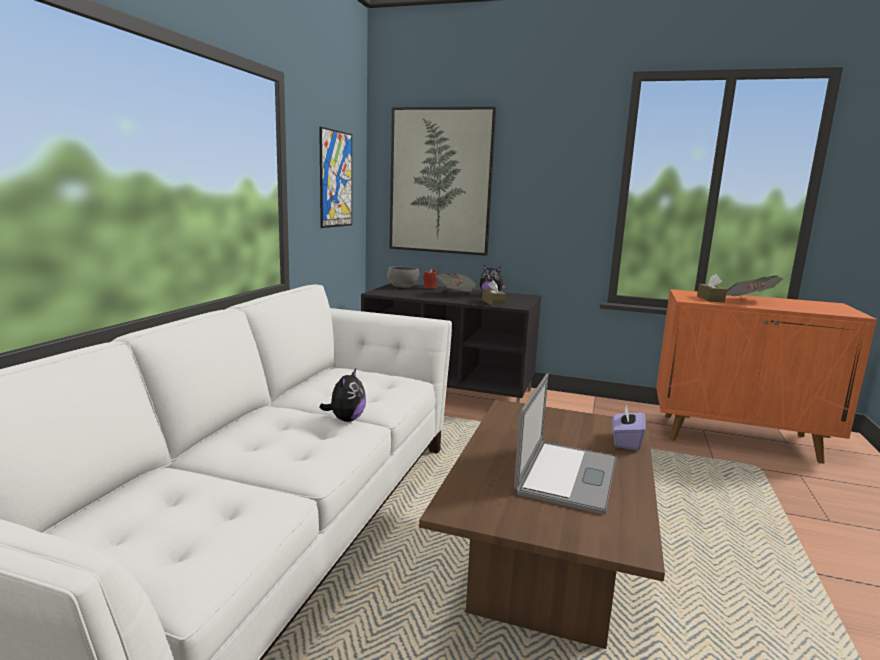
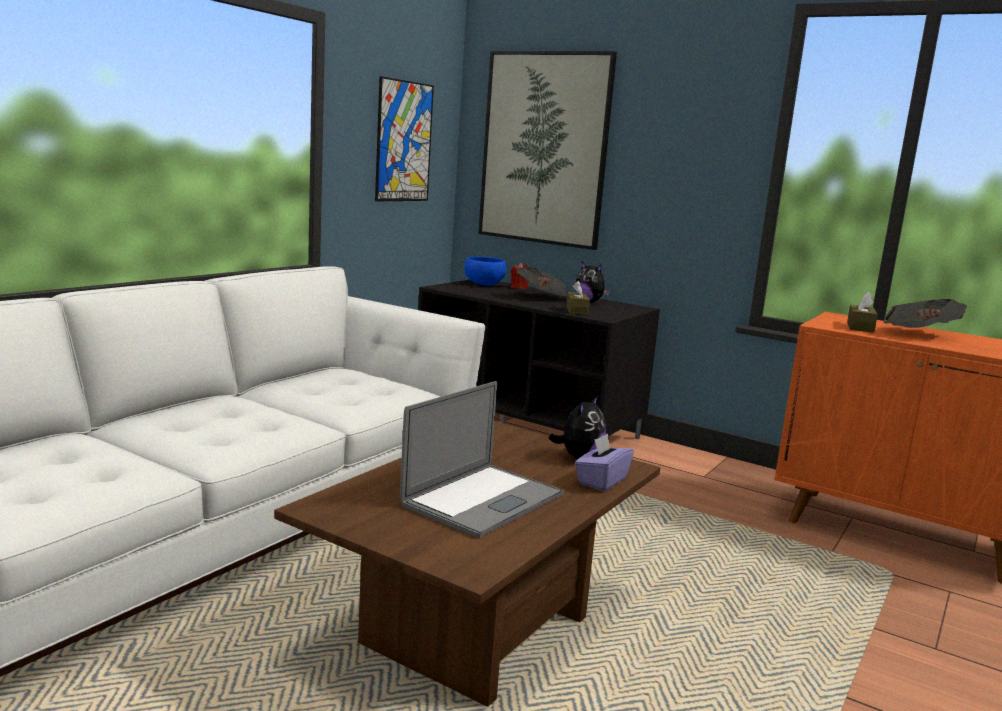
camera: 15 degrees right, 0 degrees up
(346, 419) = (296, 417): plush toy -> plush toy (579, 457)
(402, 287) = (484, 284): grey bowl -> blue bowl

